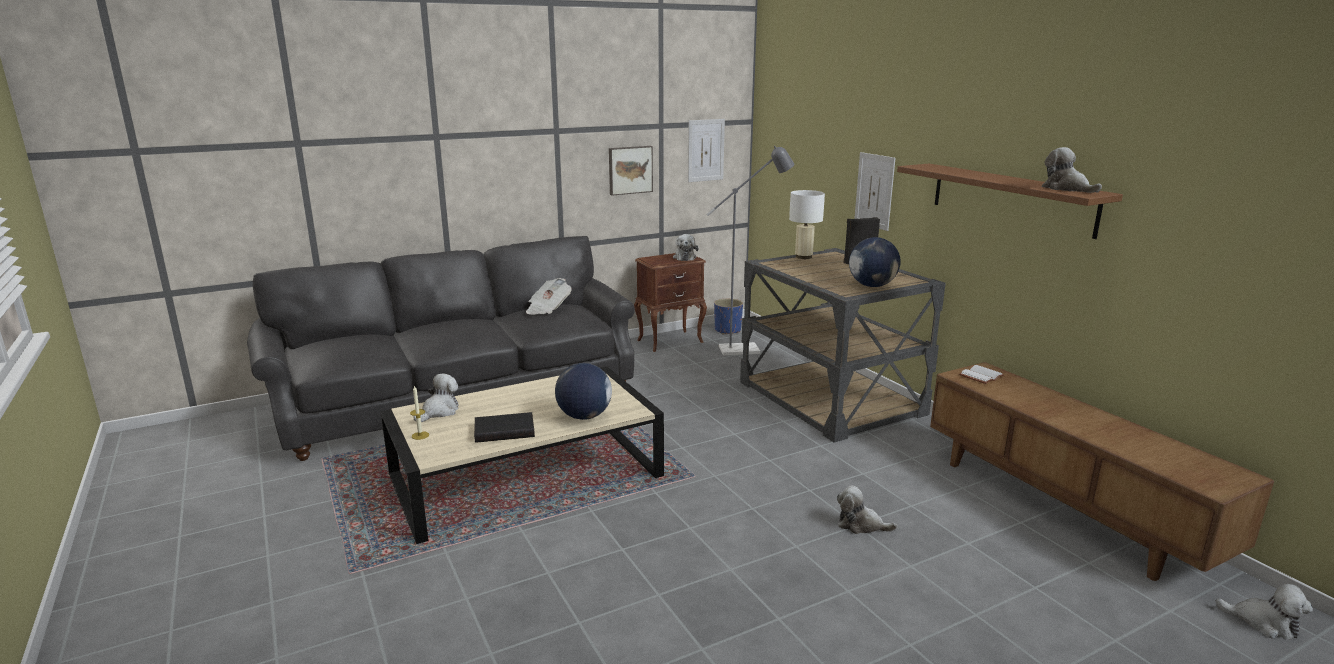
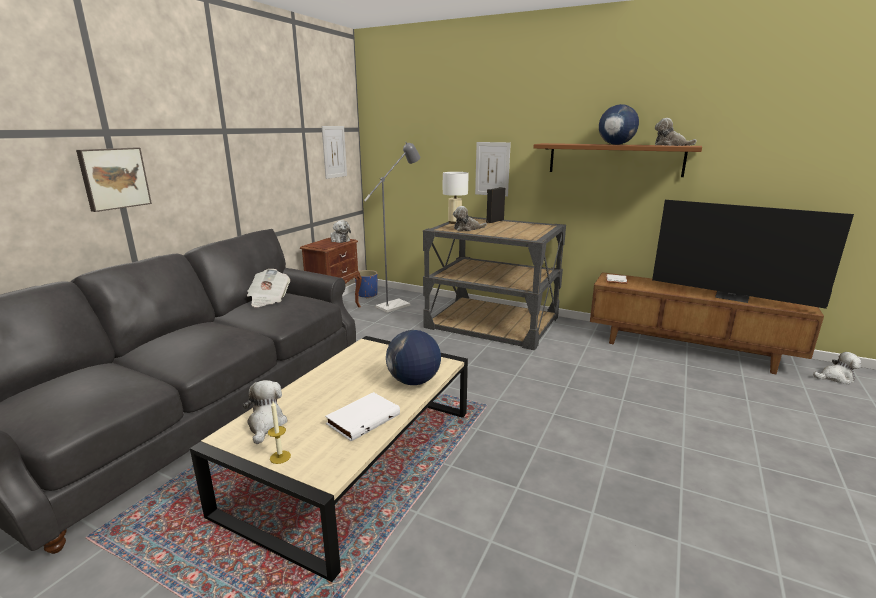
camera: 35 degrees left, 0 degrees up
(505, 430) = (362, 418): black book -> white book
(630, 170) = (286, 168): picture -> picture (114, 178)
(861, 525) = (625, 398): plush toy -> plush toy (467, 229)
(872, 286) = (533, 232): globe -> globe (616, 144)
(1117, 440) = (732, 297): none -> television

